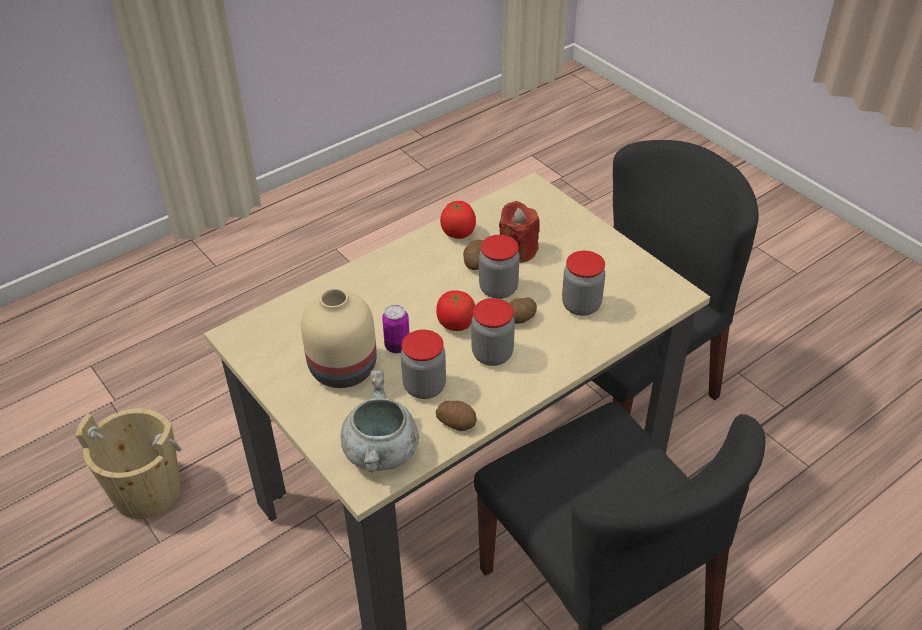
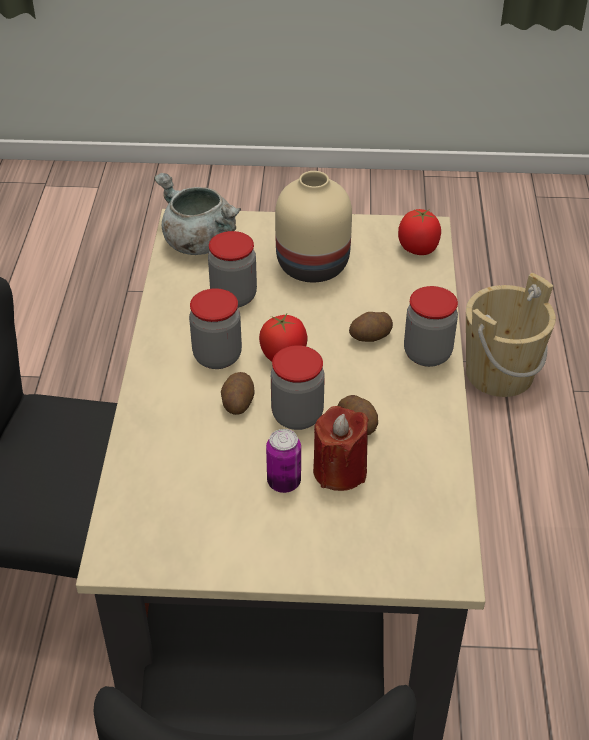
camera: 130 degrees right, 0 degrees up
(397, 346) = (300, 307): can -> can (284, 482)
(457, 422) = (173, 293): potato -> potato (371, 337)
(458, 233) = (424, 442): tomato -> tomato (418, 249)
(581, 305) = (199, 461): jar -> jar (427, 354)

